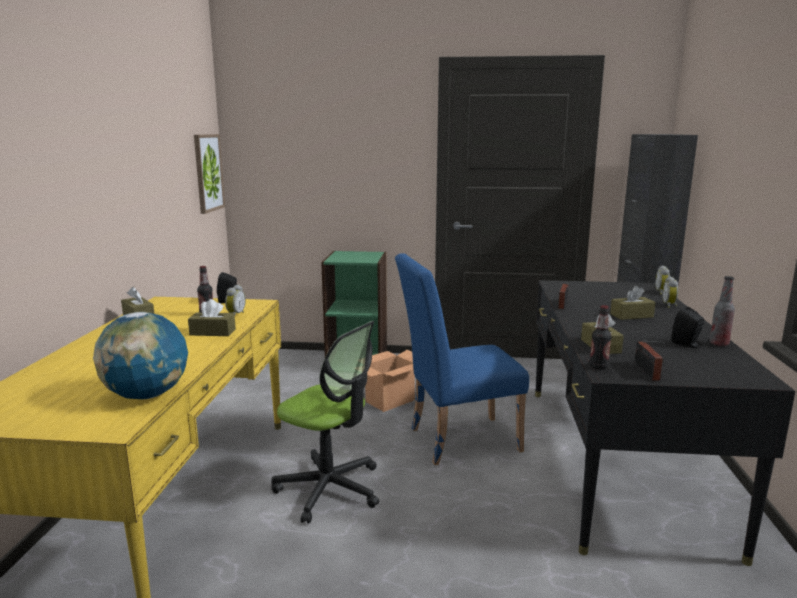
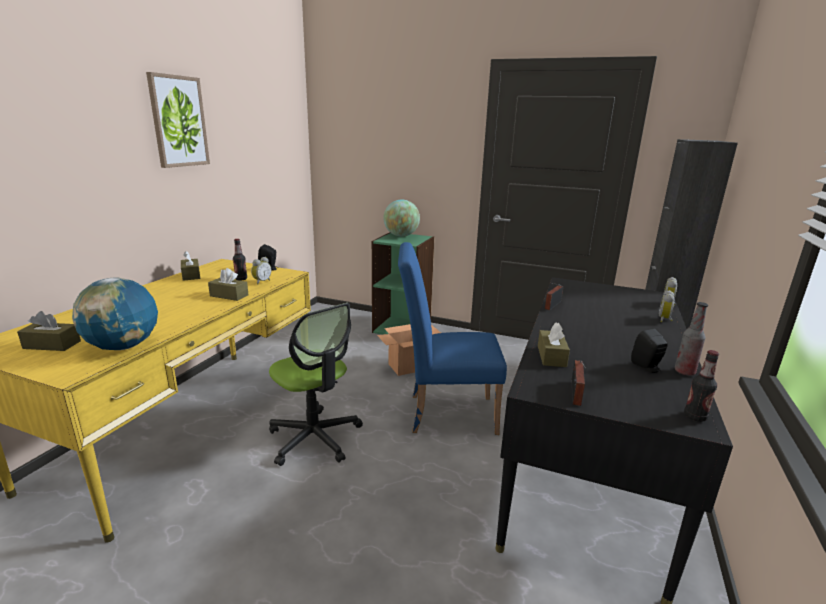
camera: 15 degrees right, 5 degrees up
(208, 173) = (292, 159): picture -> picture (178, 121)
(349, 254) = (401, 236): none -> globe
(598, 367) = (529, 379): bottle -> bottle (695, 417)
(631, 315) = (613, 326): brown tissue box -> brown tissue box (52, 345)

